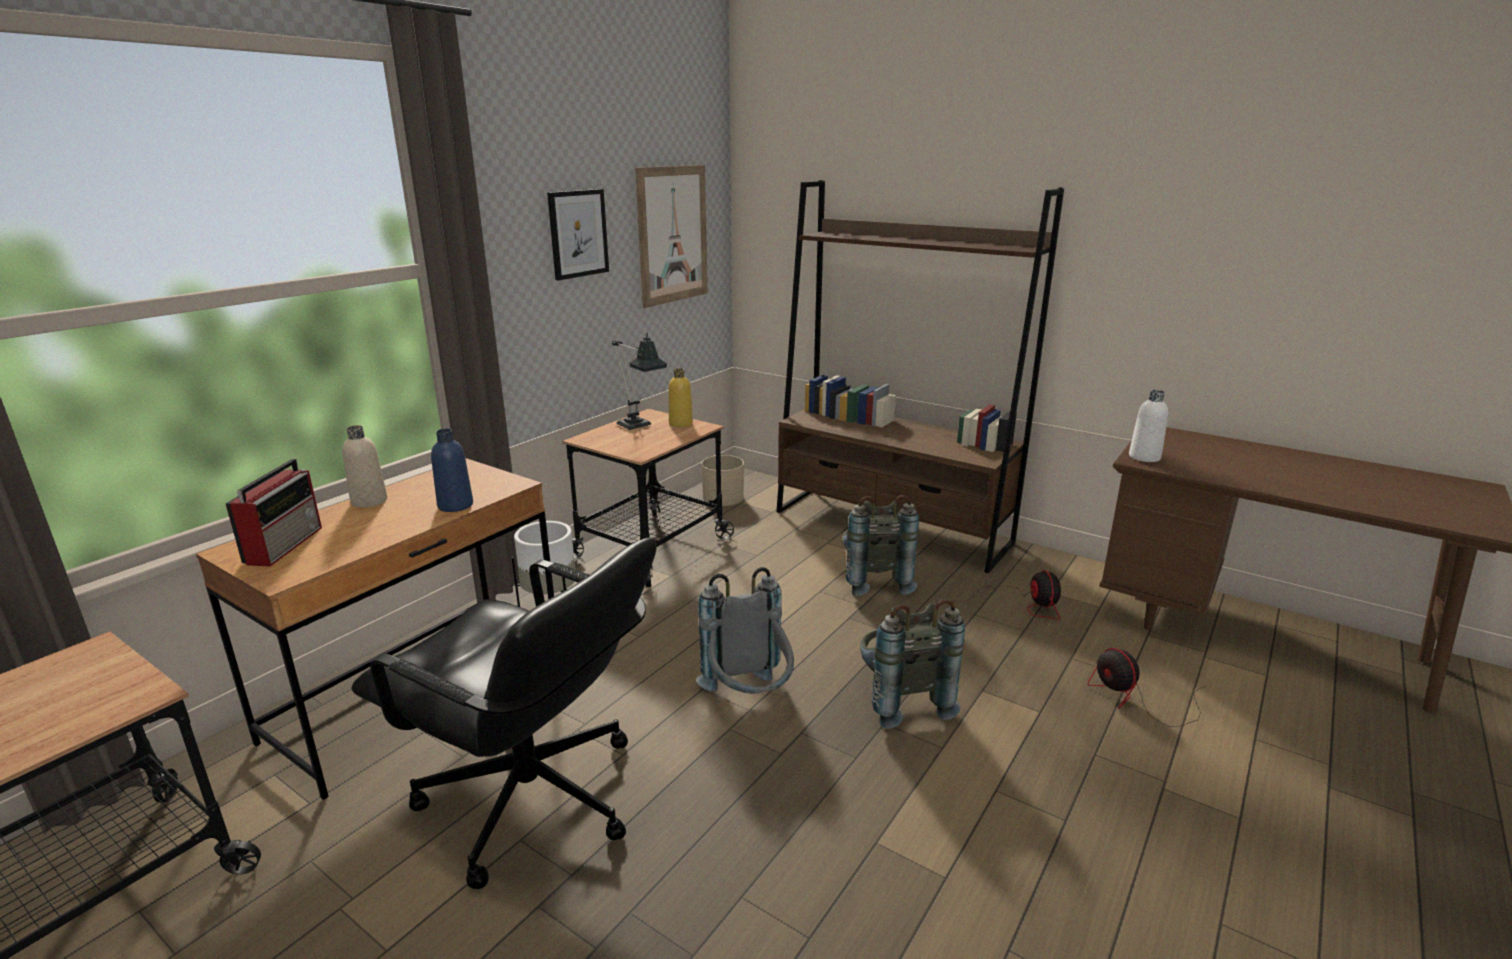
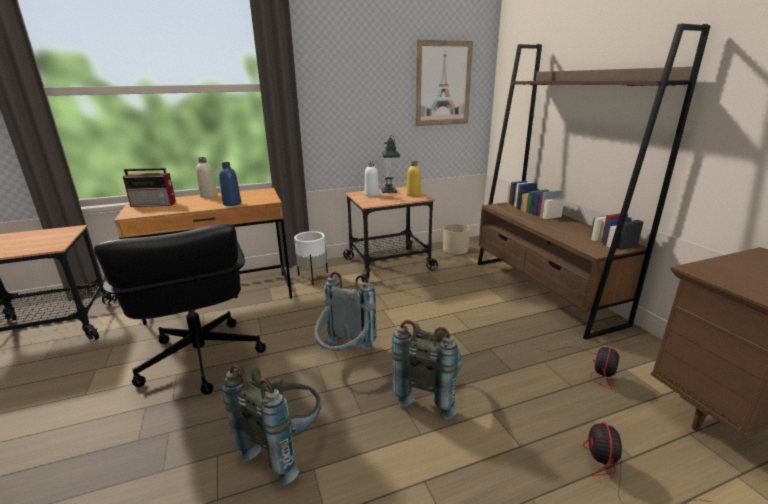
camera: 35 degrees right, 0 degrees up
(285, 544) = (154, 204): radio -> radio turned 45 degrees clockwise
(578, 233) = (370, 77): picture -> none
(874, 580) = (494, 317): grey backpack -> grey backpack (285, 446)
(1144, 457) = (713, 269): white bottle -> white bottle (371, 195)

